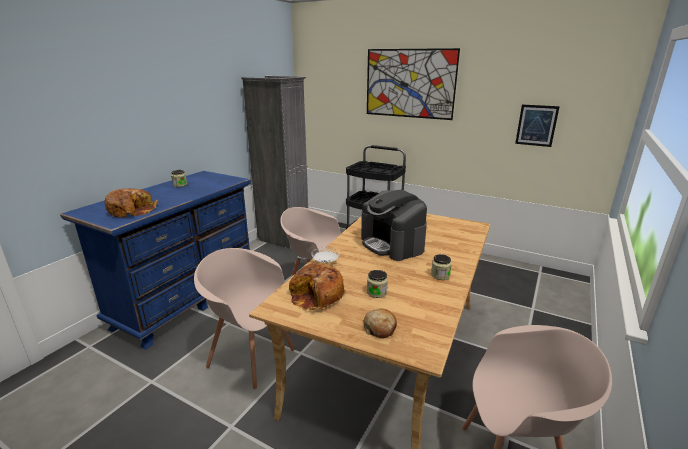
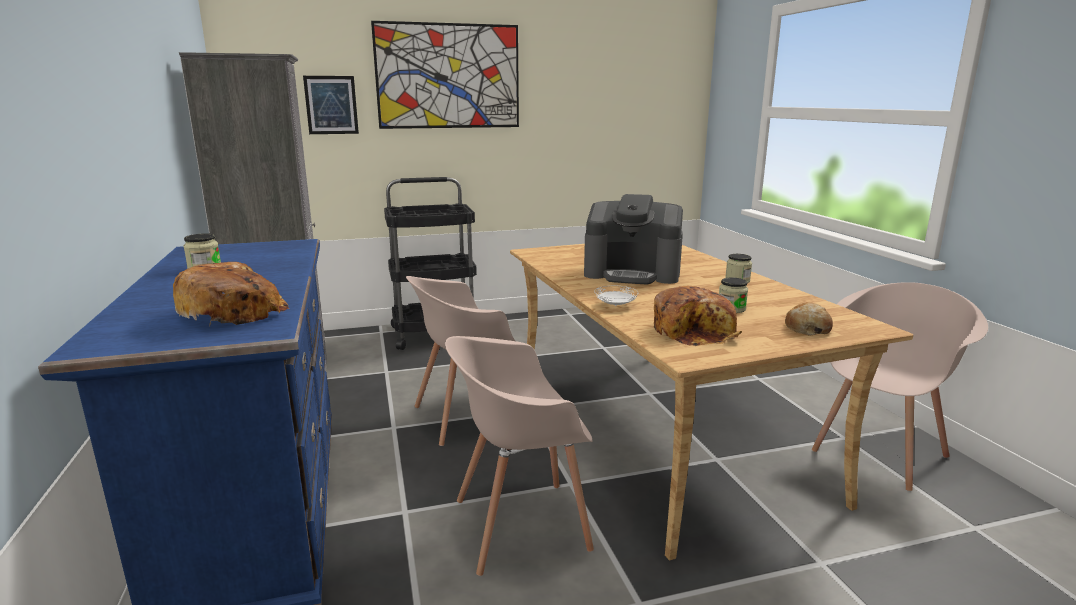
camera: 45 degrees left, 5 degrees down
(536, 125) = (620, 124): picture -> picture (331, 105)

